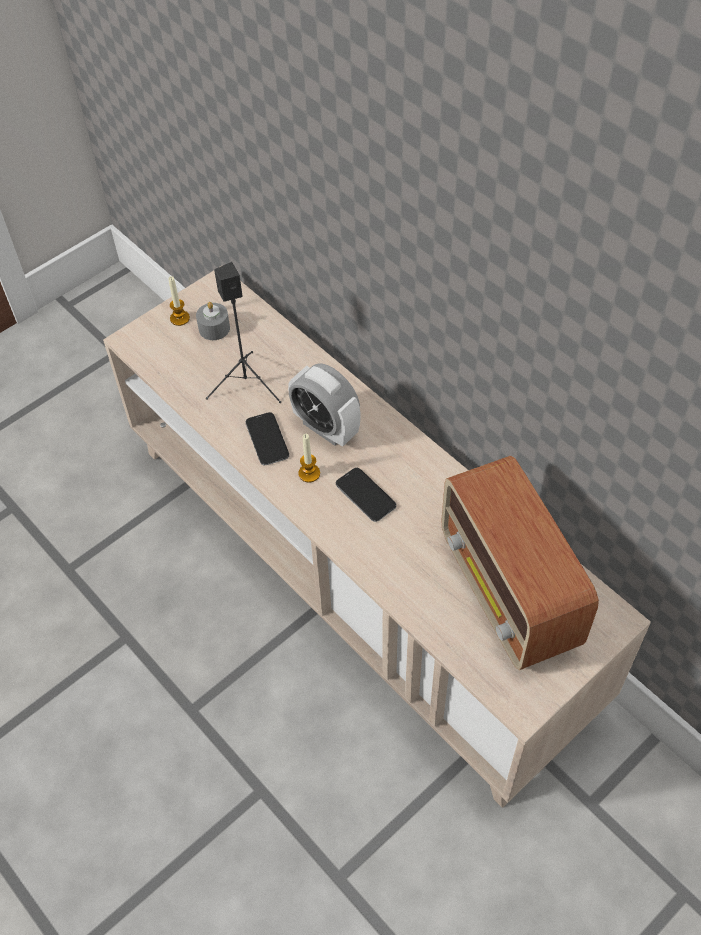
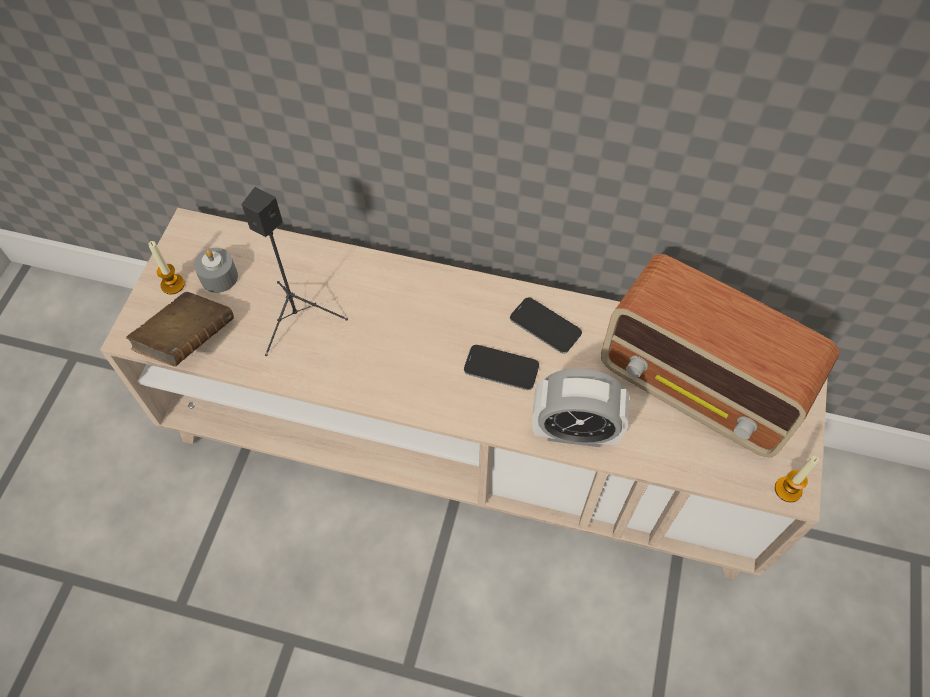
camera: 35 degrees left, 5 degrees up
(162, 362) = (188, 340): none -> brown book
(267, 439) = (362, 364): phone -> phone (545, 326)
(309, 473) = (430, 376): candle -> candle (788, 489)
(326, 428) = (412, 321): alarm clock -> alarm clock (574, 431)

